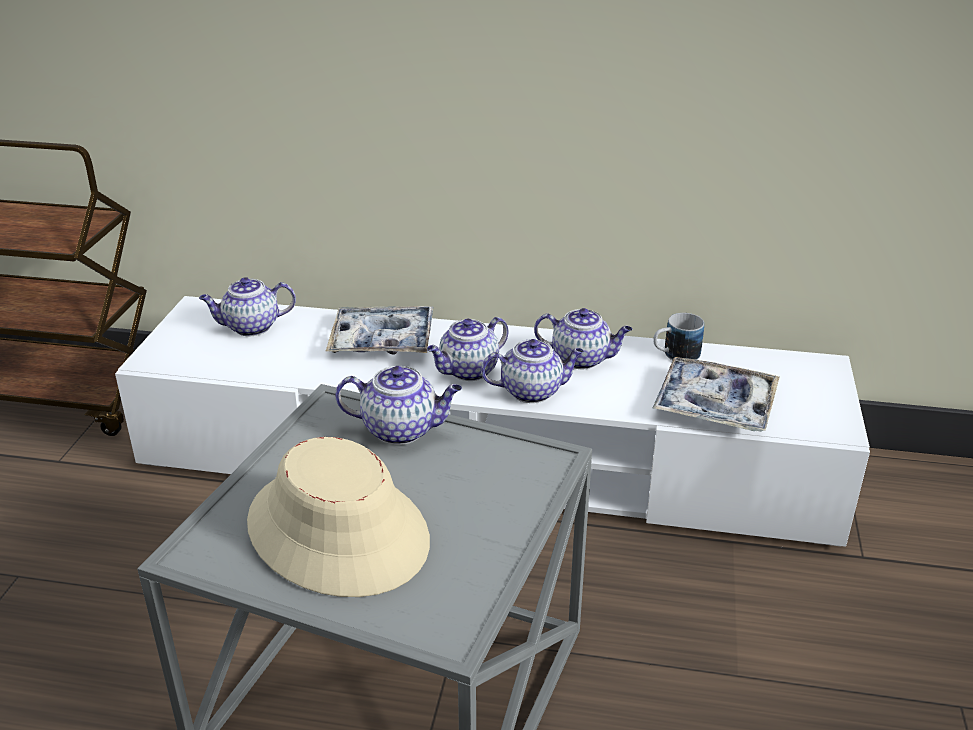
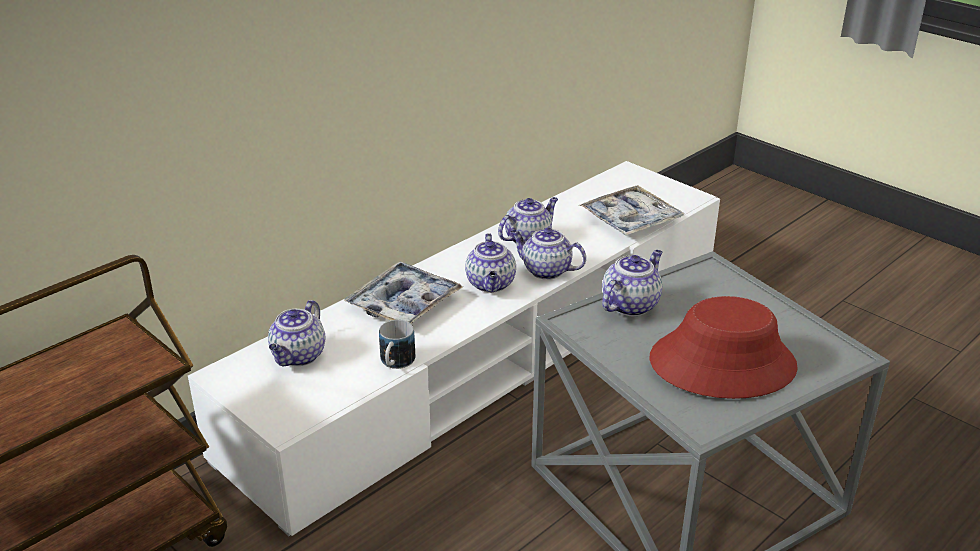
camera: 55 degrees left, 0 degrees up
(339, 531) = (722, 363): beige hat -> red hat
(532, 391) = (545, 271): teapot -> teapot turned 90 degrees counterclockwise
(674, 355) = (563, 208): mug -> mug (395, 363)

